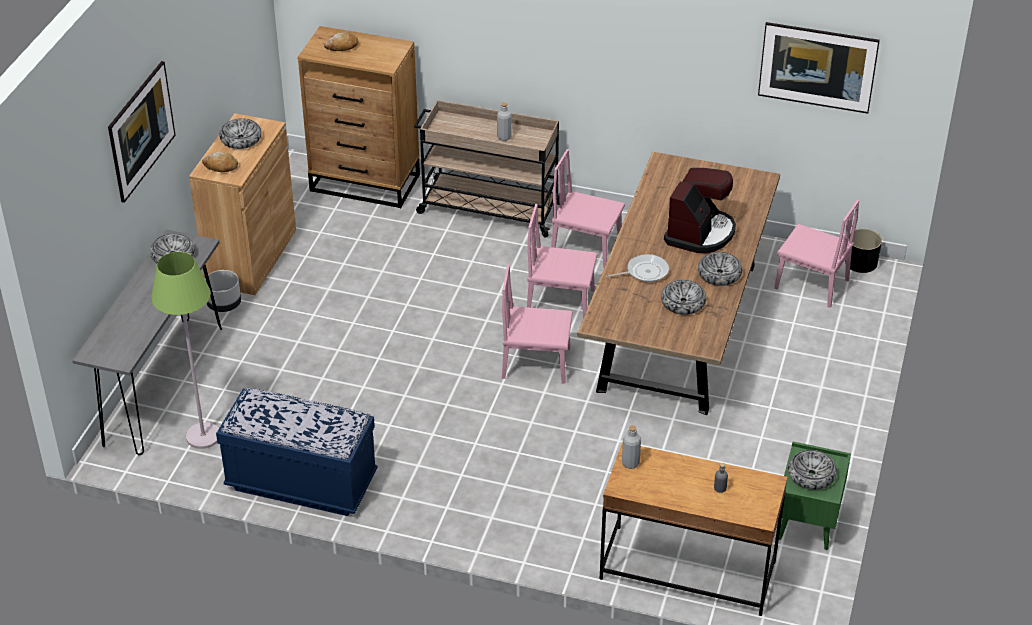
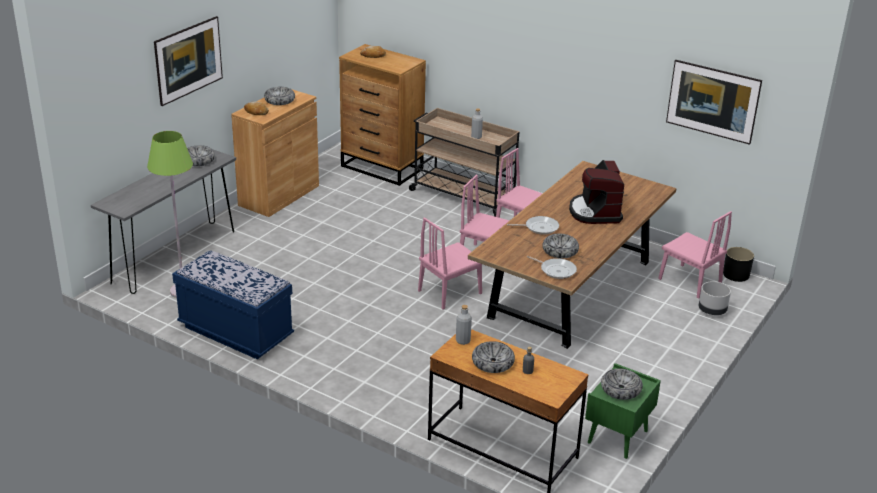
camera: 15 degrees right, 10 degrees down
(224, 305) = (244, 219): grey planter -> grey planter (712, 311)
(536, 363) = (450, 292): pink chair -> pink chair turned 60 degrees counterclockwise
(690, 333) = (556, 270): none -> frying pan
(700, 233) = (595, 212): coffee machine -> coffee machine turned 135 degrees clockwise
(719, 274) = (598, 239): bowl -> bowl (493, 363)

